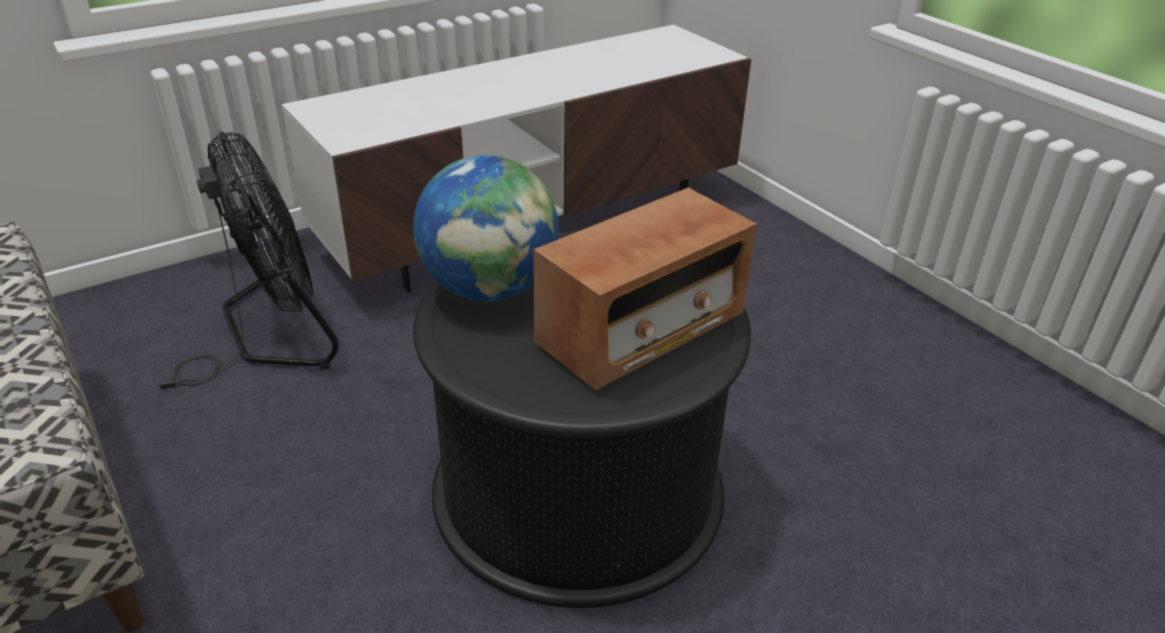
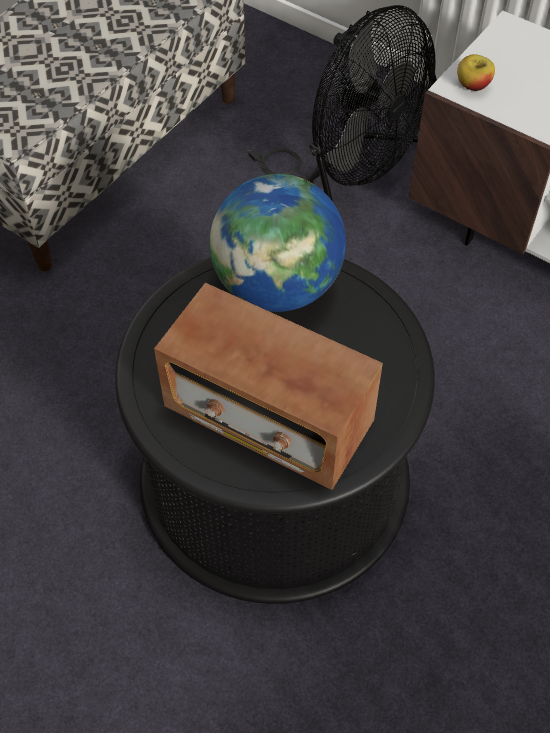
camera: 70 degrees right, 20 degrees up
(352, 136) = (473, 85): none -> apple

